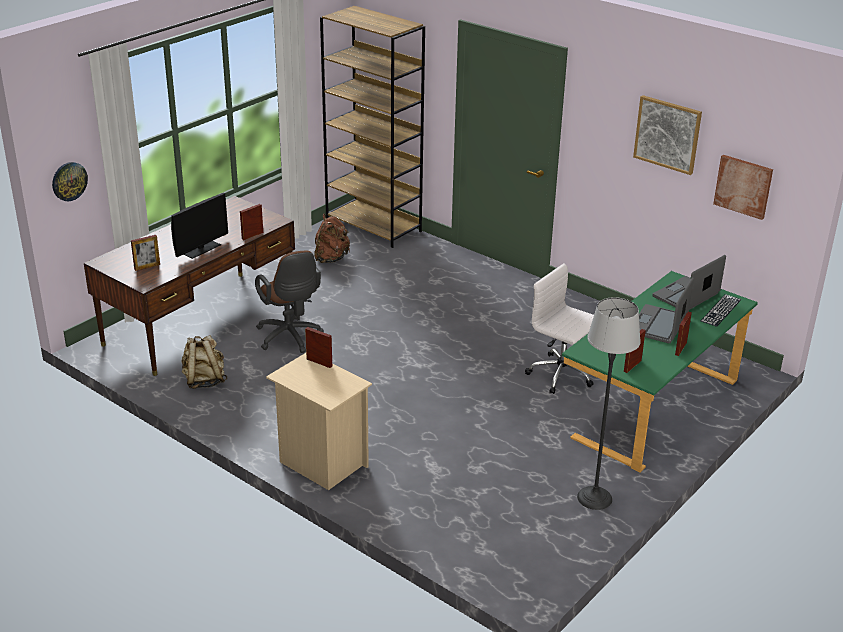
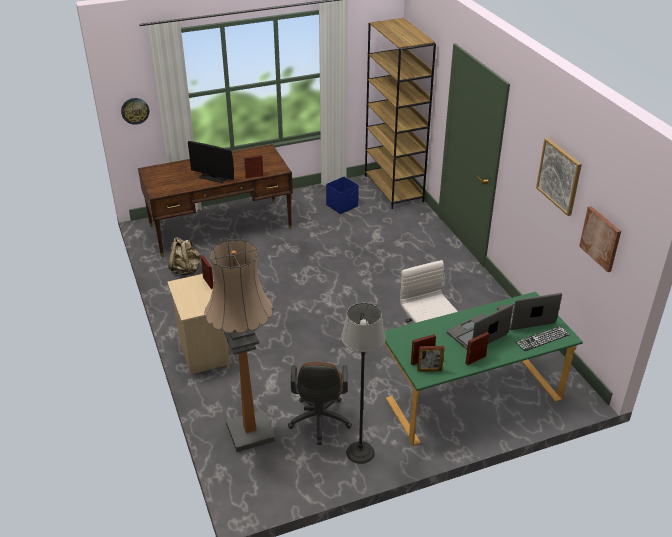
camera: 30 degrees right, 5 degrees up
(147, 267) = (170, 181): picture frame -> picture frame (429, 370)
(201, 249) = (213, 177): monitor -> monitor turned 45 degrees clockwise
(290, 338) = (264, 256): brown office chair -> brown office chair (319, 423)
(331, 259) = (342, 205): brown backpack -> blue storage box
(459, 523) = (250, 433): none -> floor lamp

